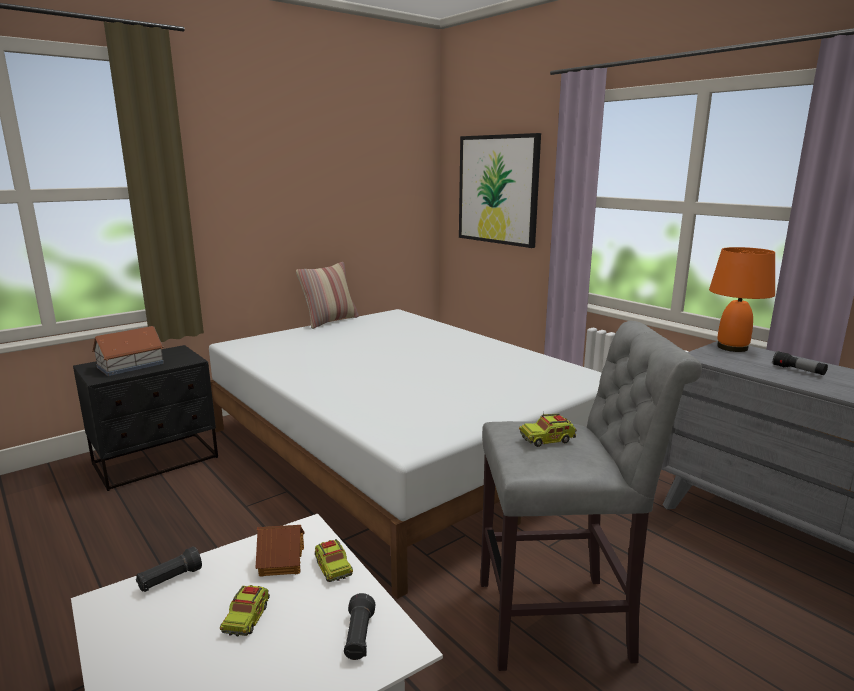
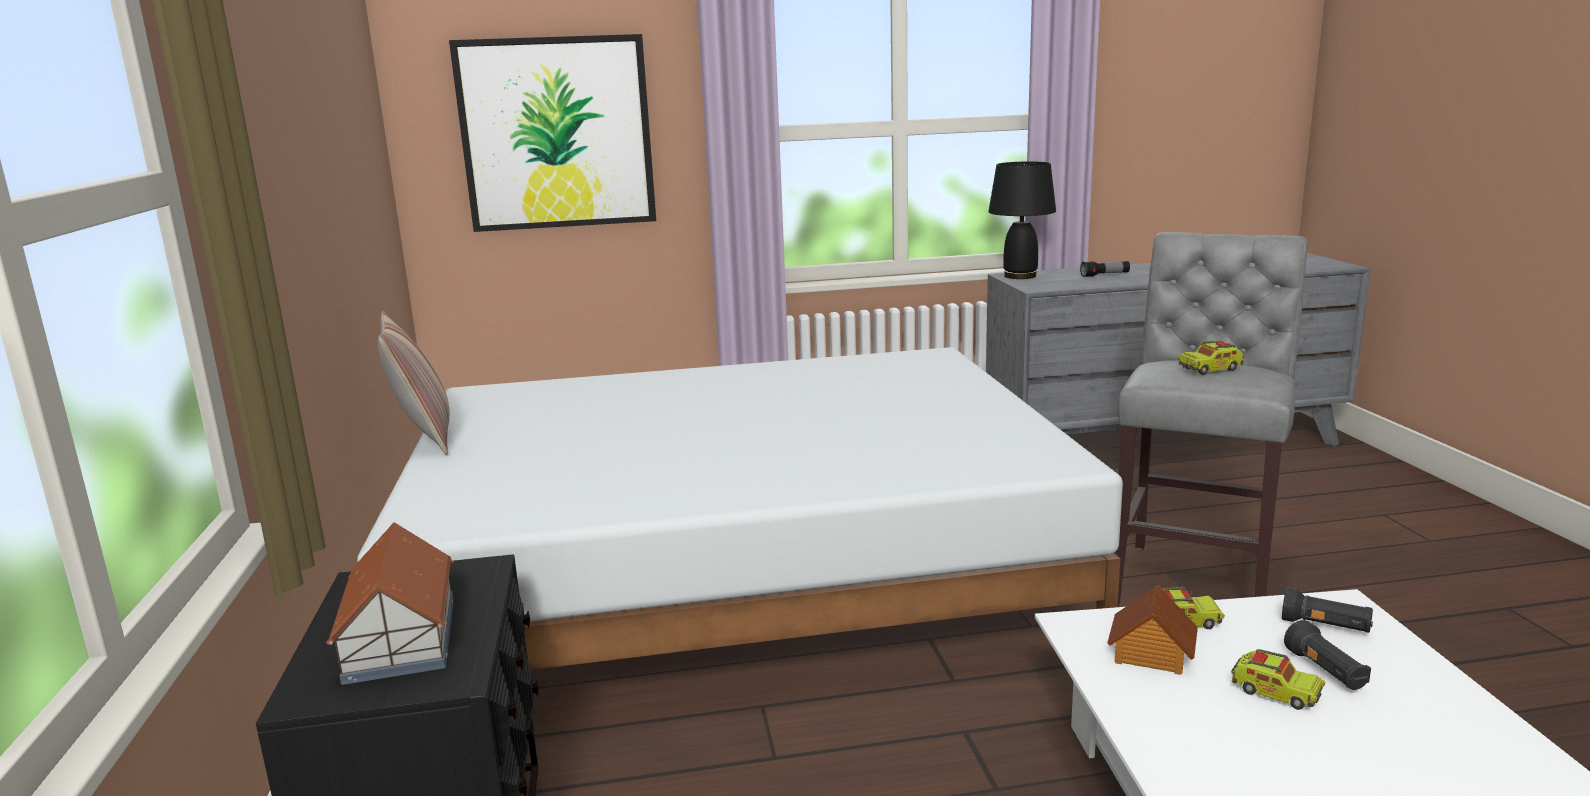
camera: 60 degrees left, 0 degrees up
(170, 580) = (1165, 748): black flashlight -> black flashlight (1325, 672)
(547, 439) = (1210, 369): toy truck -> toy truck turned 60 degrees clockwise
(731, 347) = (1019, 276): orange table lamp -> black table lamp

